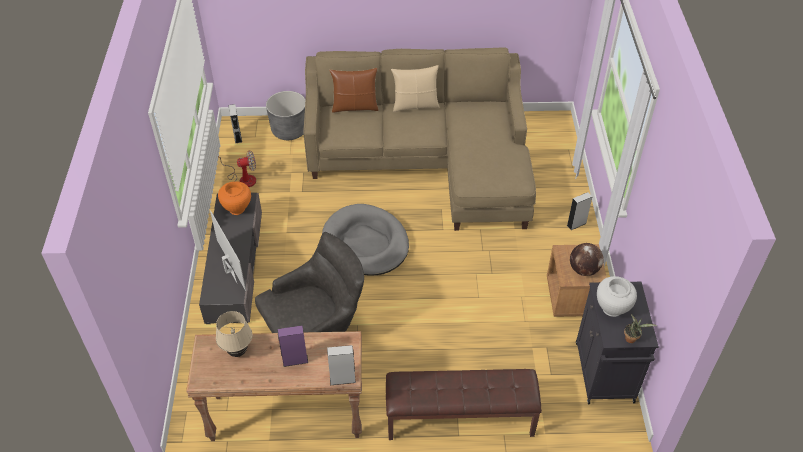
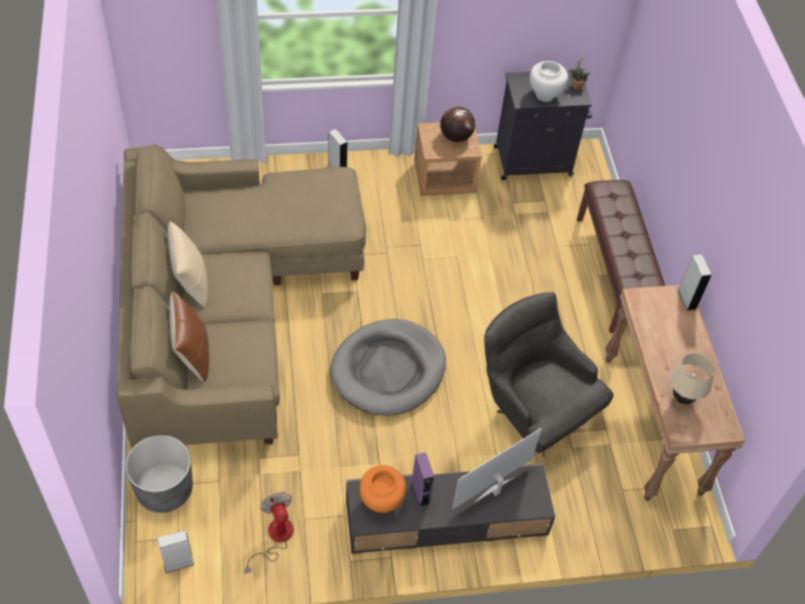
camera: 100 degrees left, 5 degrees up
(295, 360) = (677, 343): purple speaker -> purple speaker (420, 493)

